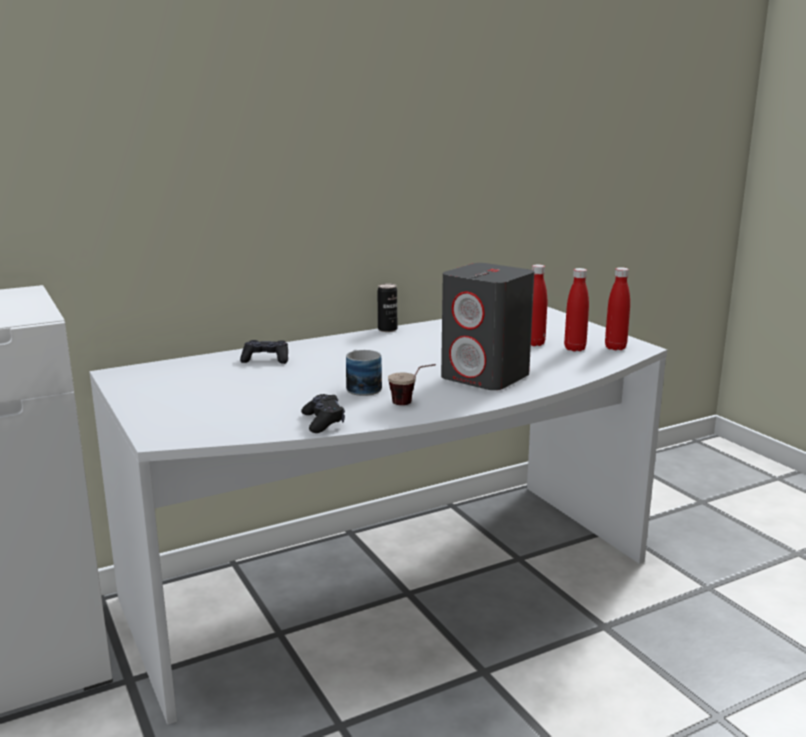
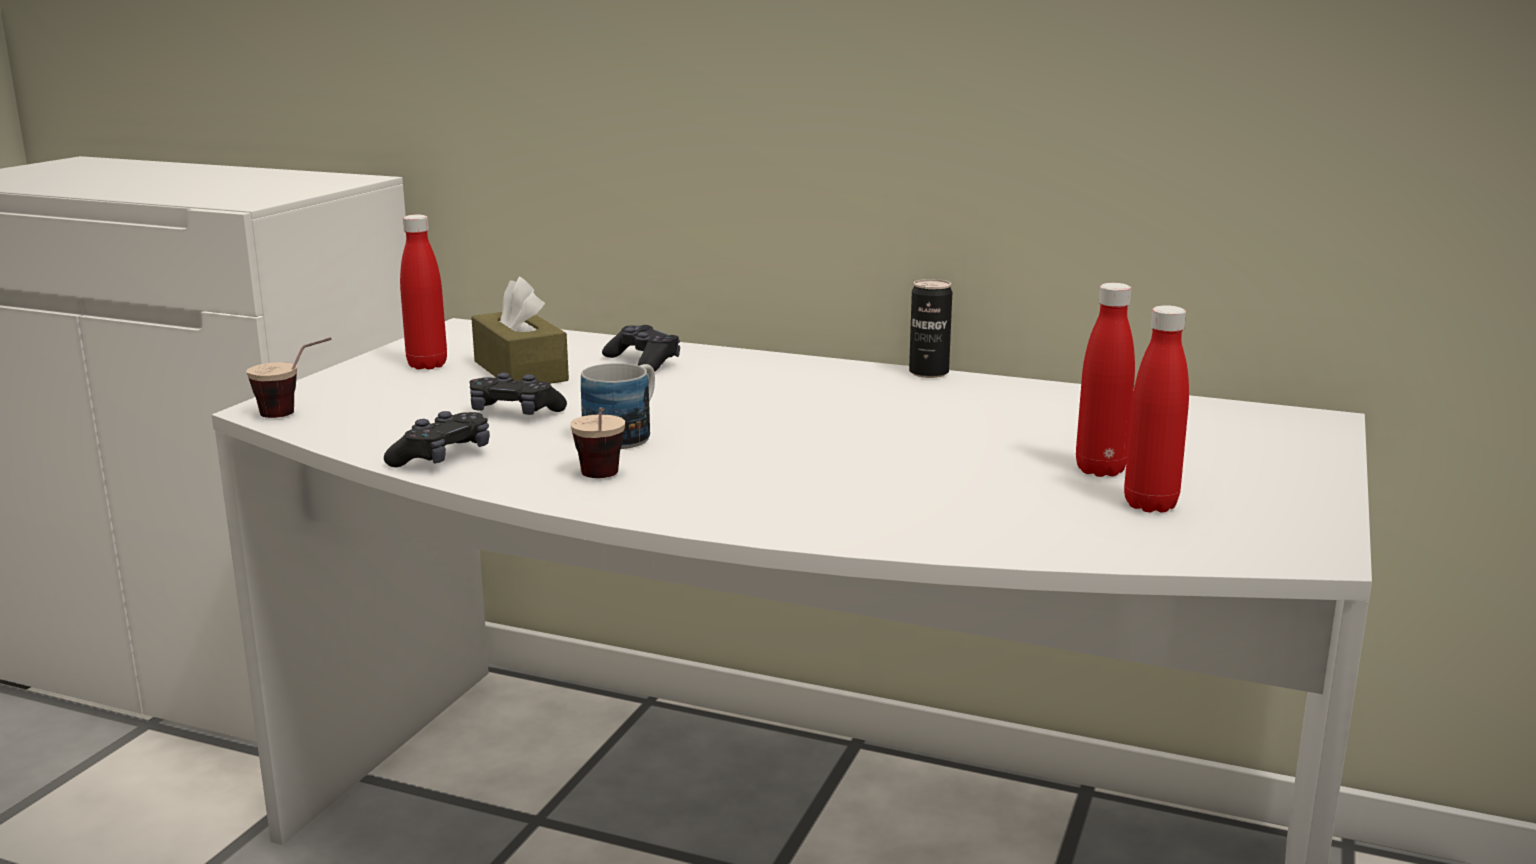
camera: 50 degrees right, 0 degrees up
(188, 434) = (296, 414): none -> cup
(225, 381) = (520, 371): none -> brown tissue box
(288, 396) = (515, 413): none -> black game controller
(486, 377) = (832, 487): grey speaker -> none
(615, 348) = (1247, 533): red bottle -> red bottle (427, 365)

